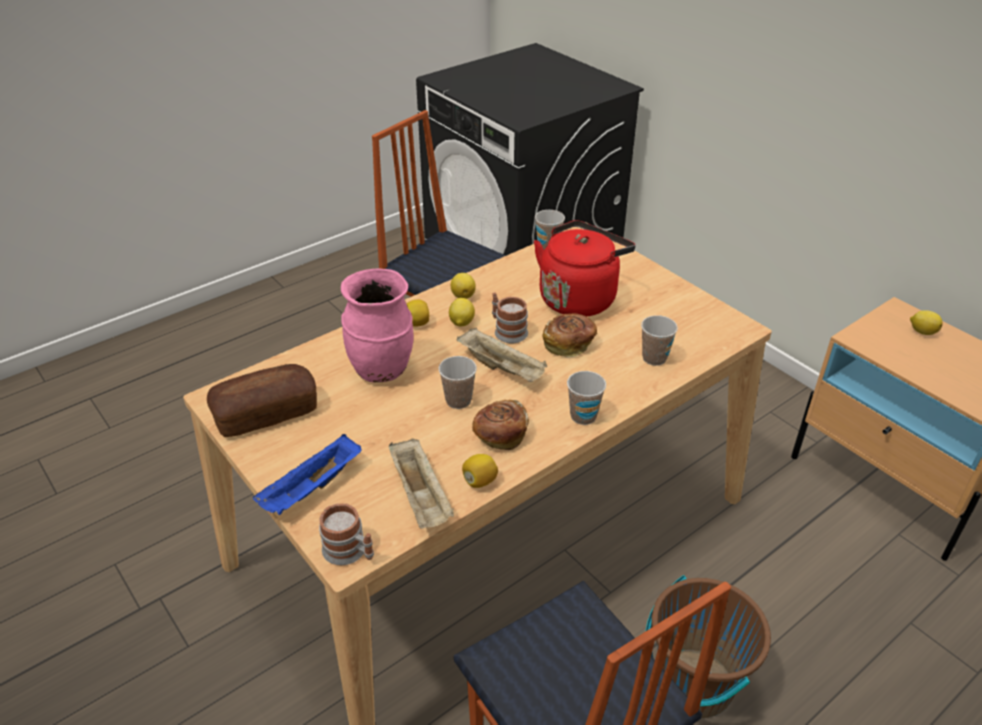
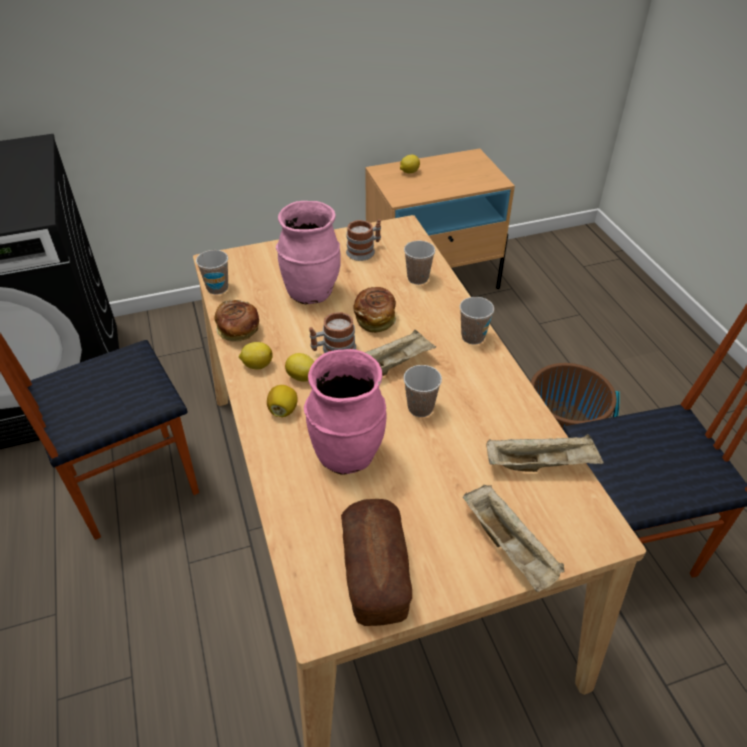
camera: 70 degrees left, 5 degrees up
(312, 489) = (510, 548): blue tray -> beige tray
(350, 552) = (600, 531): mug -> mug (364, 251)
(479, 481) = (532, 420): lemon -> none
(500, 435) = (479, 392): bread -> bread (239, 331)
(579, 297) = (311, 292): red kettle -> pink vase

